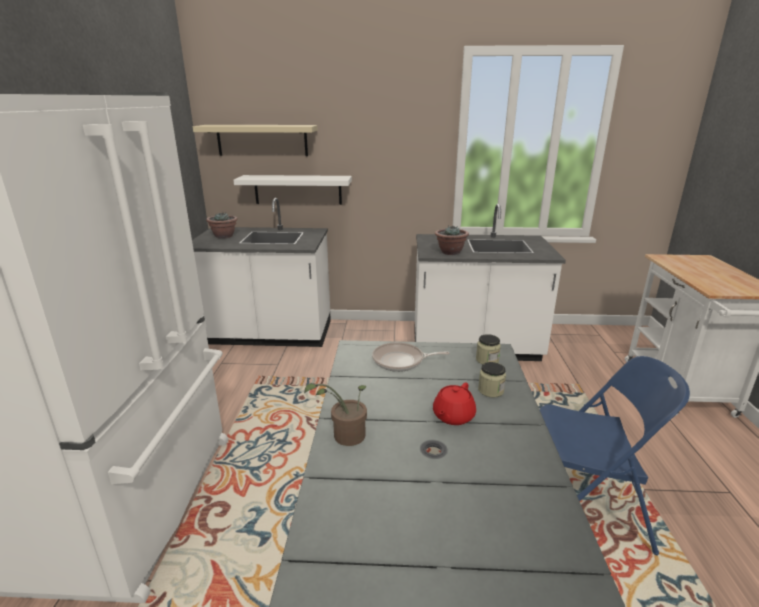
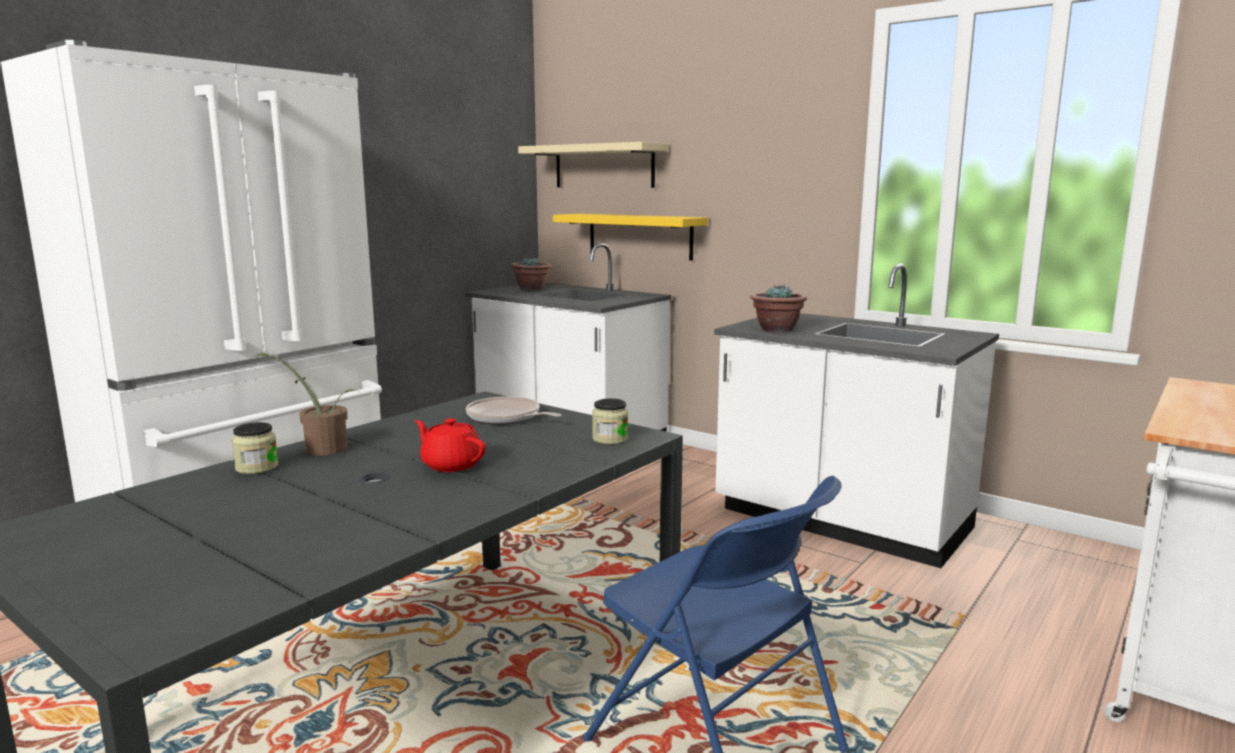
camera: 35 degrees right, 10 degrees down
(298, 189) = (640, 236): white shelf -> yellow shelf
(453, 416) = (451, 464): red teapot -> red teapot turned 60 degrees clockwise
(490, 390) = (546, 460): jar -> jar (257, 467)

